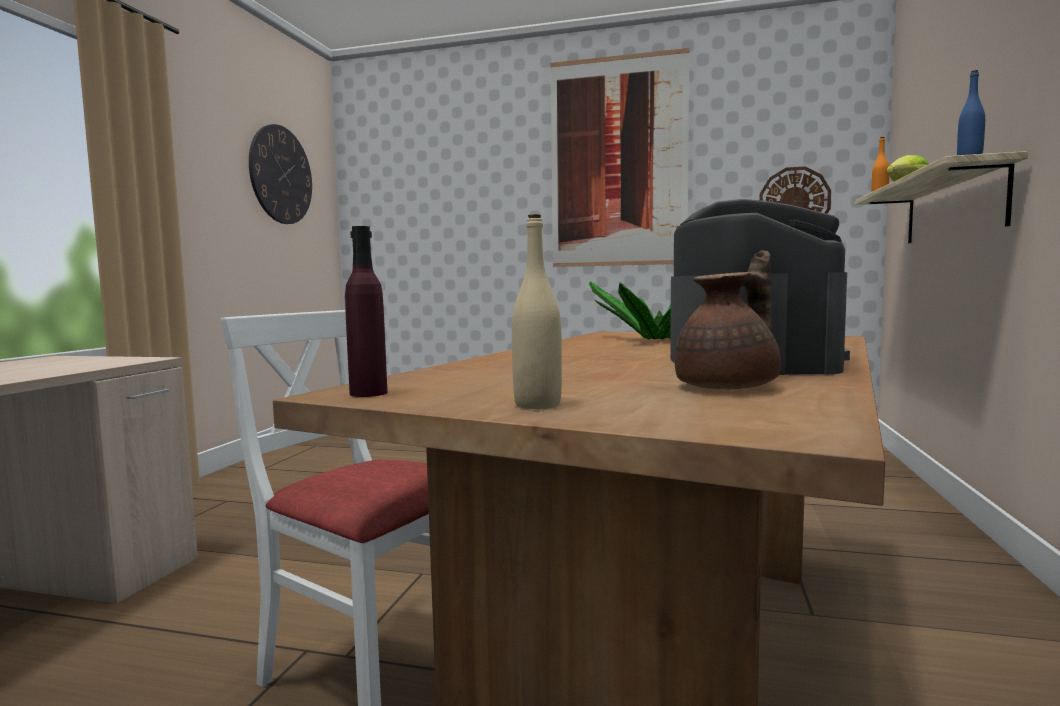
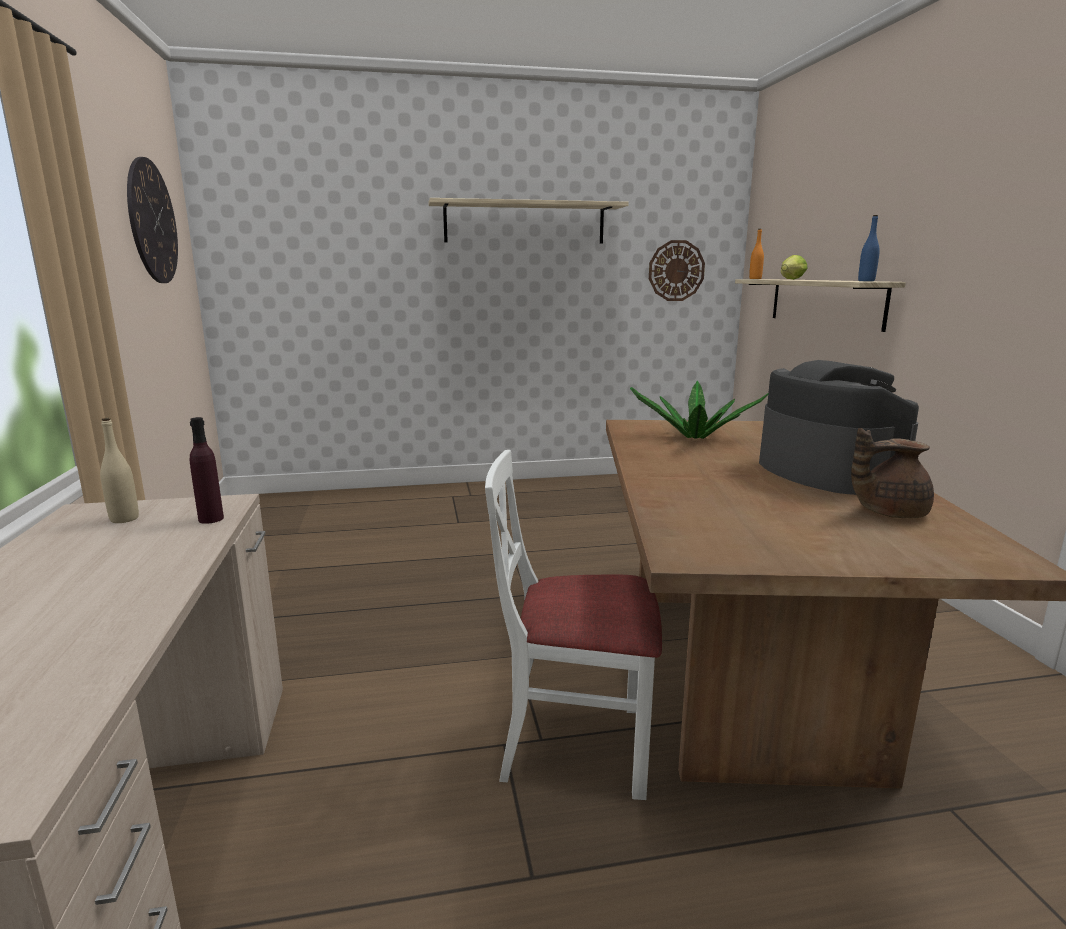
camera: 25 degrees left, 10 degrees up
(368, 393) = (699, 553): purple bottle -> purple bottle (211, 519)
(537, 405) = (838, 553): beige bottle -> beige bottle (124, 519)
(618, 162) = (525, 223): picture -> shelf
(730, 386) = (887, 512): brown teapot -> brown teapot turned 120 degrees counterclockwise

